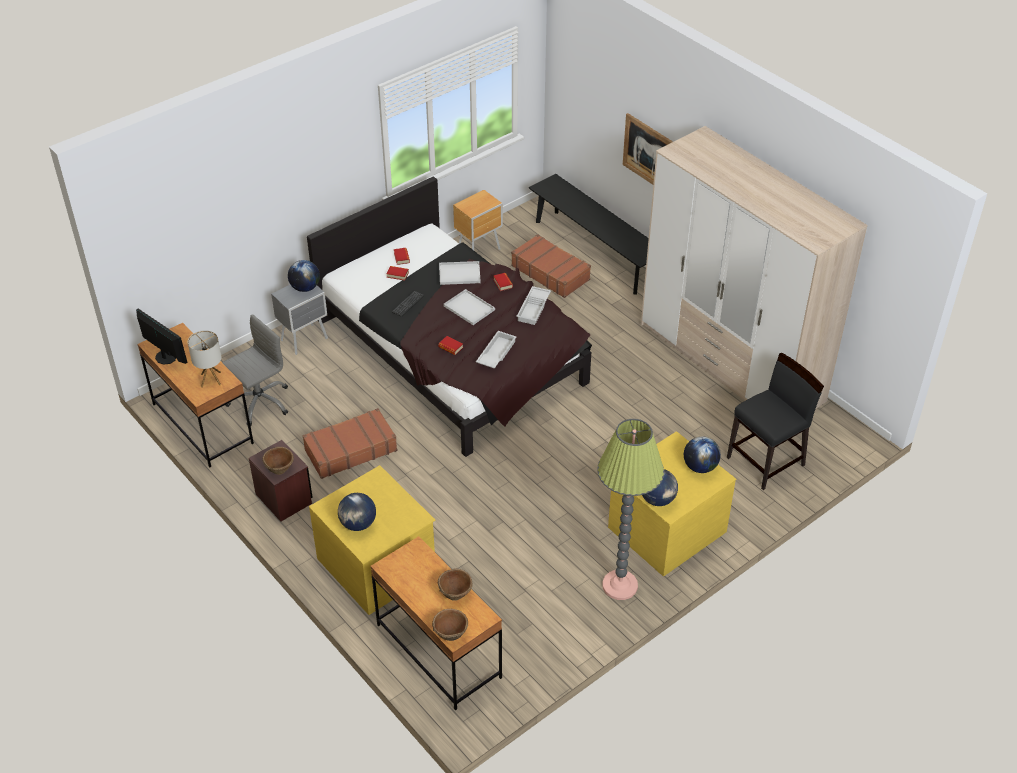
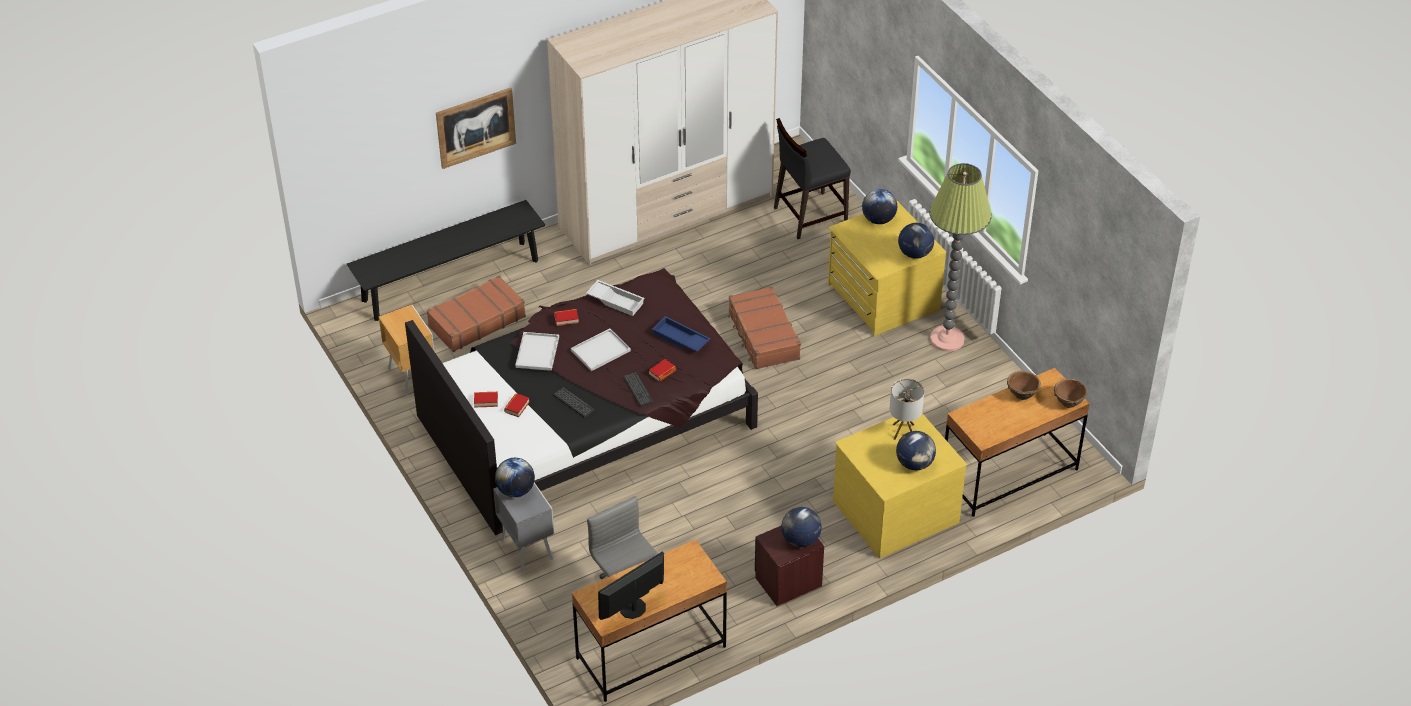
camera: 80 degrees left, 0 degrees up
(211, 379) = (683, 567): table lamp -> table lamp (904, 432)
(280, 468) = (800, 540): brown bowl -> globe
(350, 450) = (725, 520): brown suitcase -> brown suitcase (763, 336)
(426, 336) = (638, 389): none -> keyboard
(495, 353) = (680, 339): white tray -> blue tray
(766, 461) = (809, 215): black chair -> black chair turned 90 degrees counterclockwise

